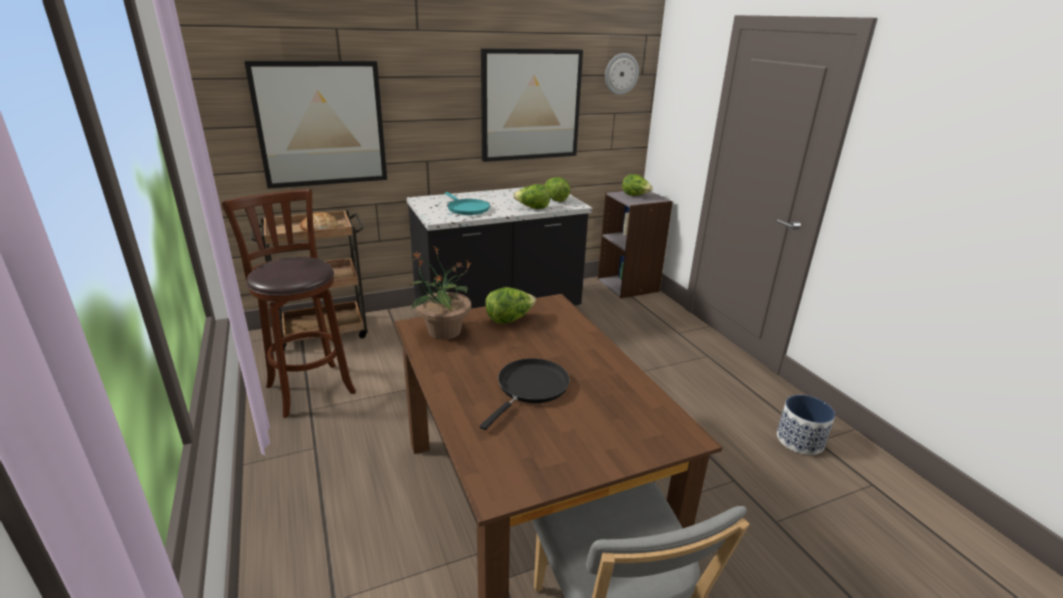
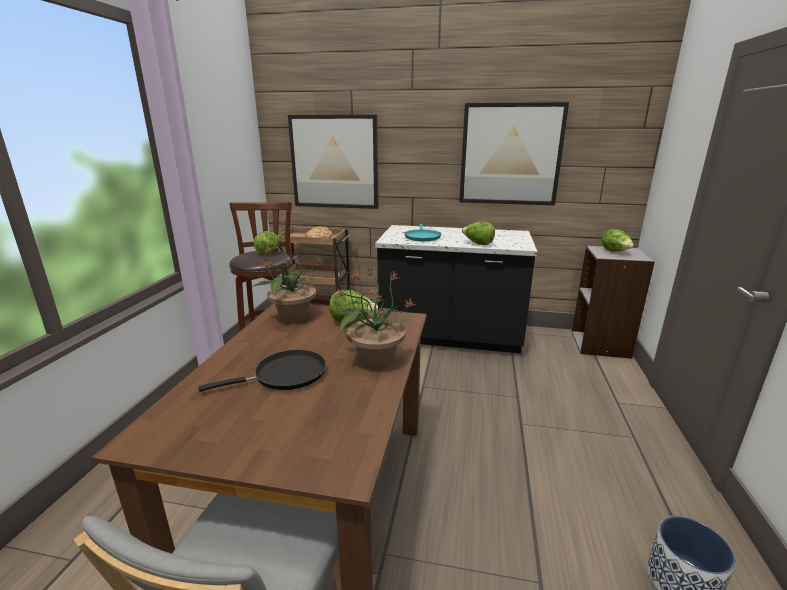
camera: 35 degrees right, 5 degrees down
(555, 199) = (510, 241): lettuce -> lettuce (269, 252)
(582, 348) = (375, 359): none -> potted plant
(621, 74) = (615, 126): wall clock -> none

